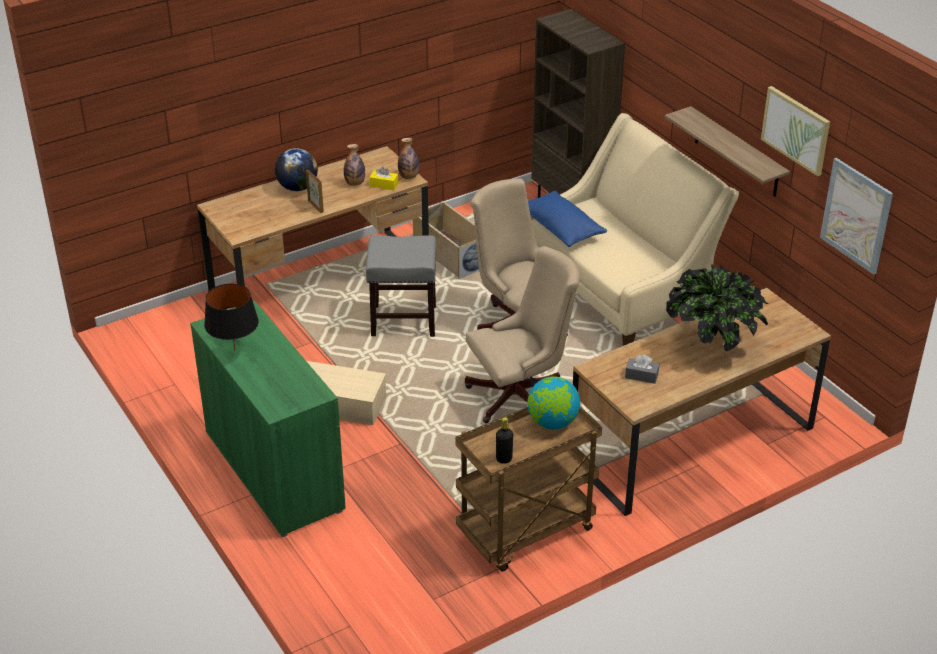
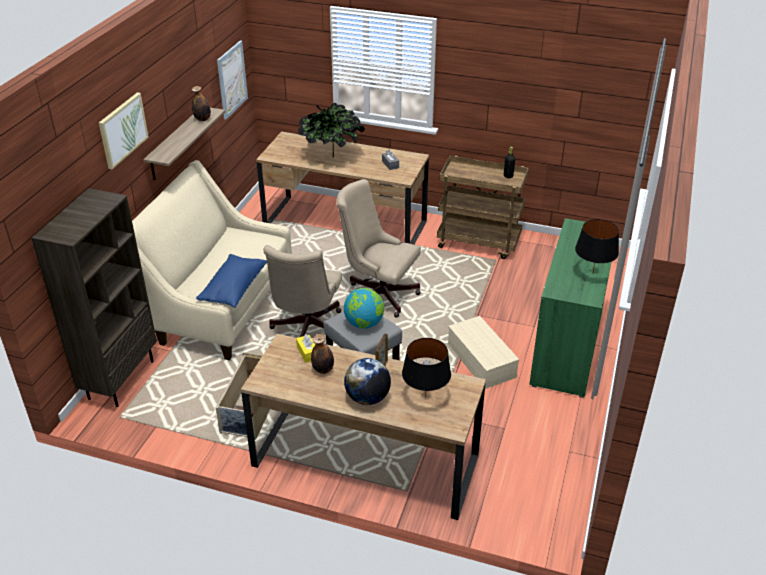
camera: 130 degrees left, 0 degrees up
(260, 210) = (425, 396): none -> black table lamp
(408, 177) = (280, 347): bottle -> bottle (202, 119)
(552, 422) = (462, 175): globe -> globe (364, 323)
(796, 130) = (197, 74): picture -> picture (122, 130)

